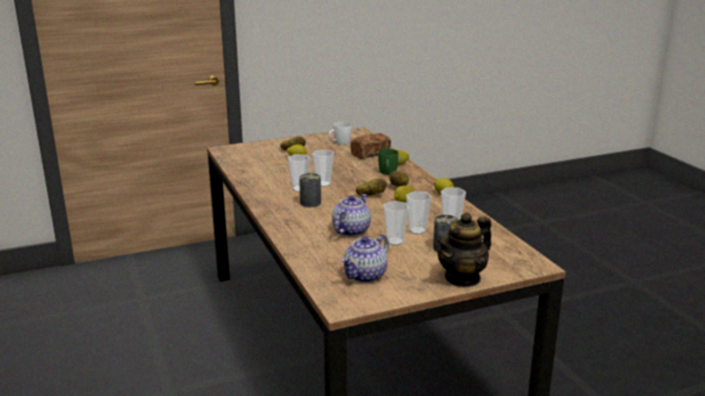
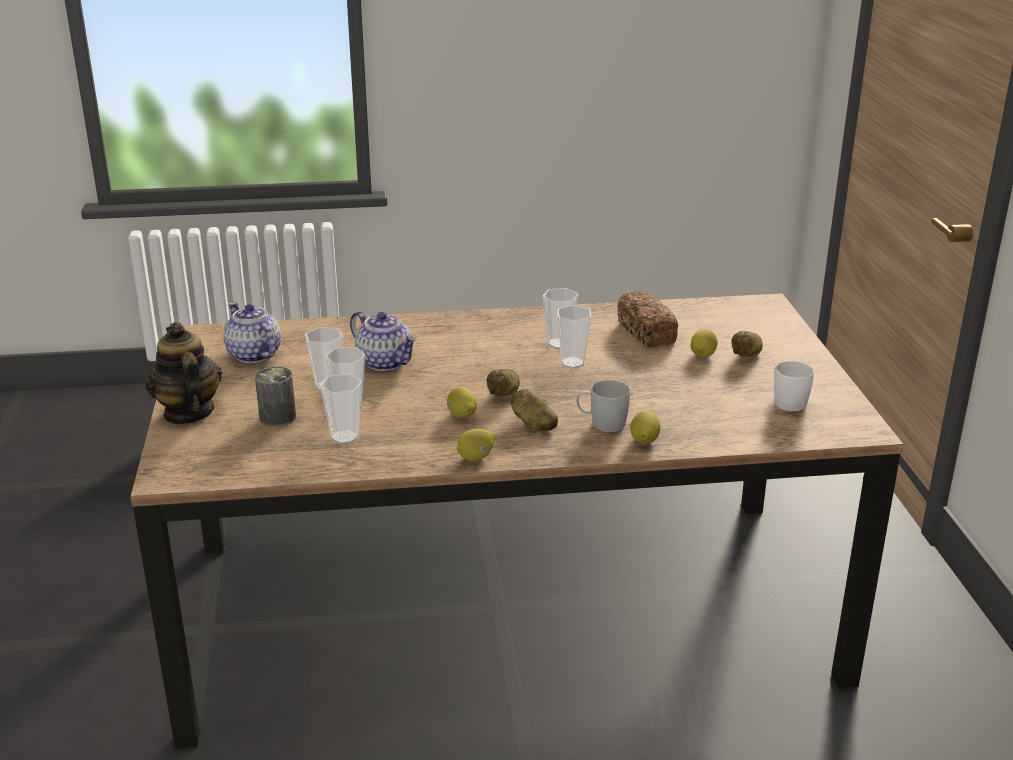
camera: 105 degrees right, 5 degrees up
(310, 203) = (500, 346): can -> none
(370, 153) = (715, 422): bread -> bread (646, 333)
(387, 173) = (601, 423): green mug -> white mug

